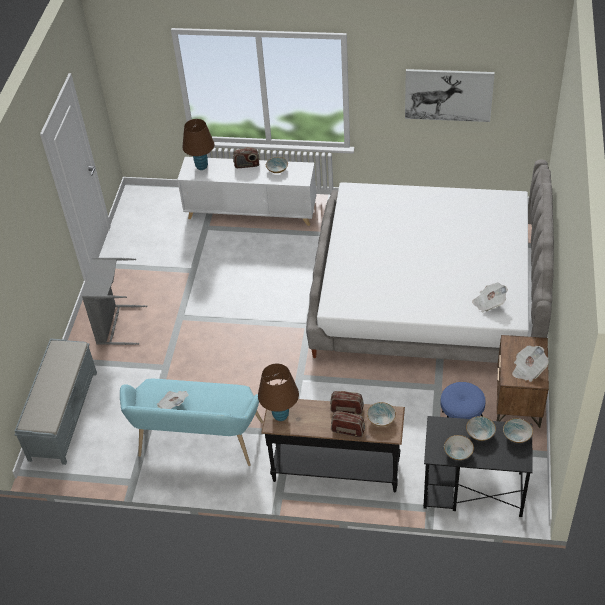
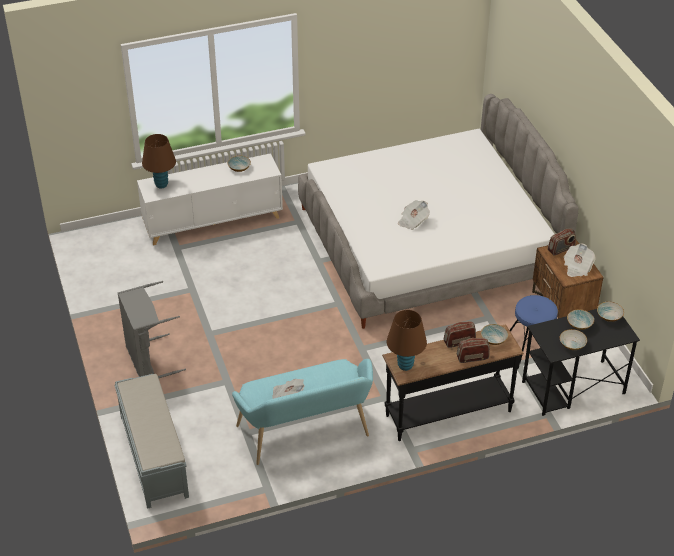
camera: 30 degrees left, 5 degrees down
(247, 165) = (206, 172): radio -> radio (561, 249)
(448, 95) = (391, 54): picture -> none
(489, 303) = (510, 225): newspaper -> newspaper (413, 221)

